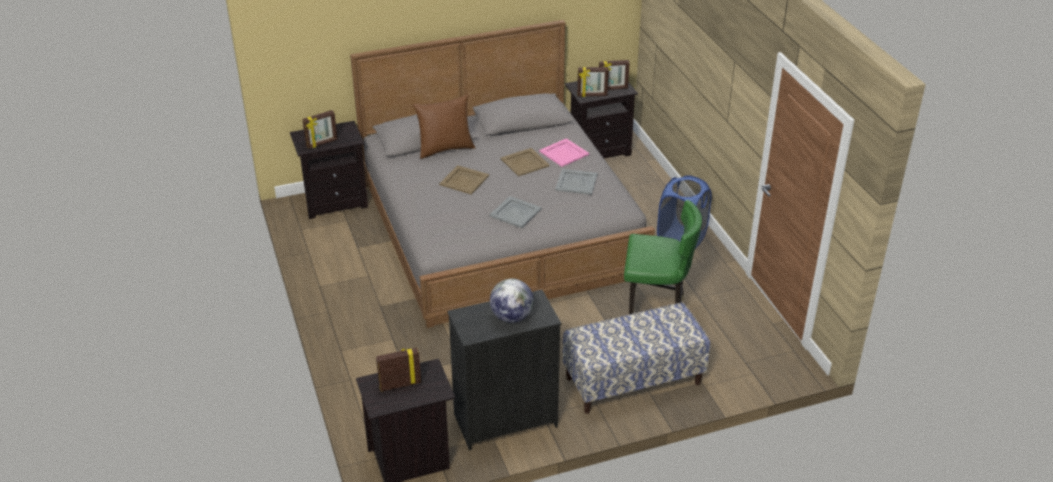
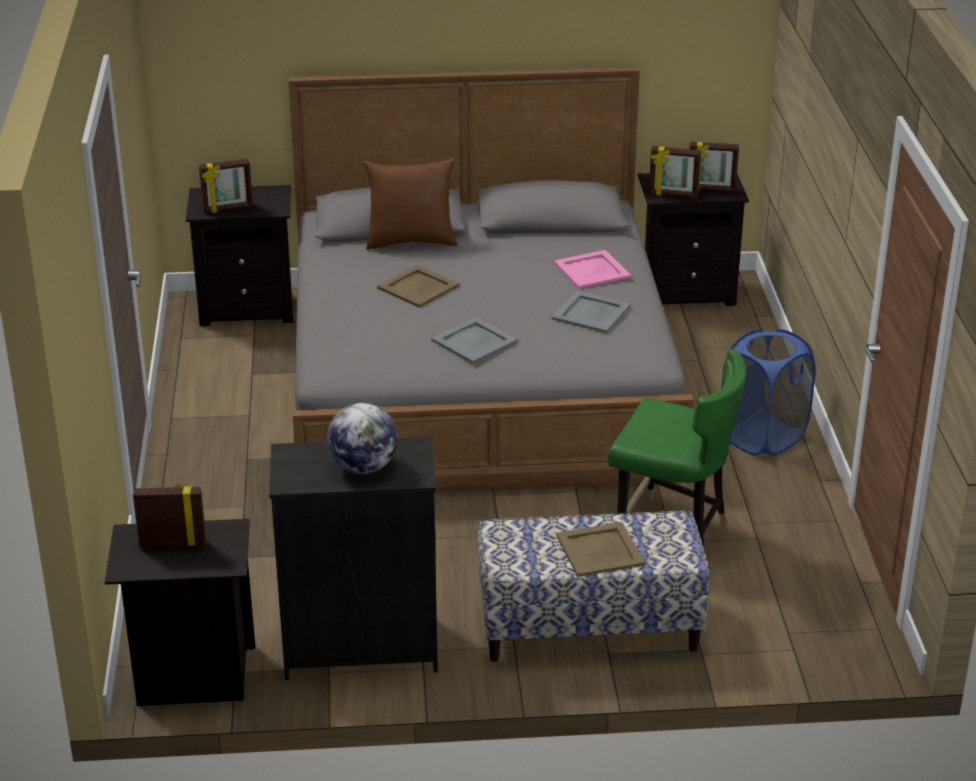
camera: 15 degrees right, 5 degrees down
(525, 162) = (524, 275): beige tray -> beige tray (600, 550)

